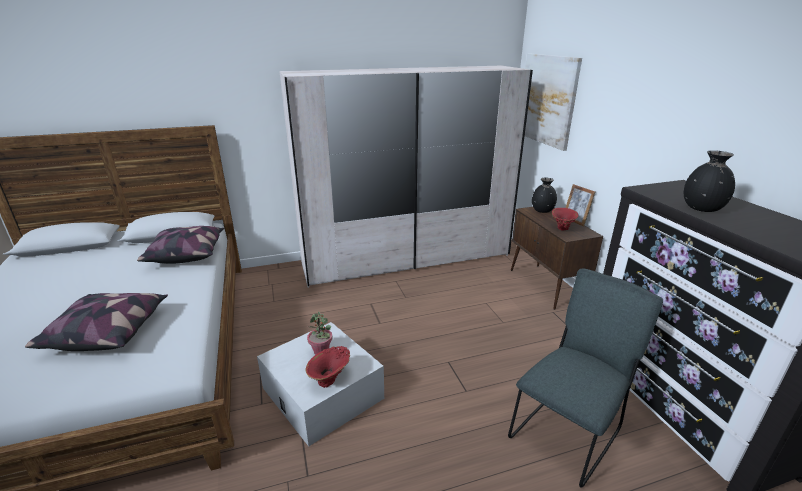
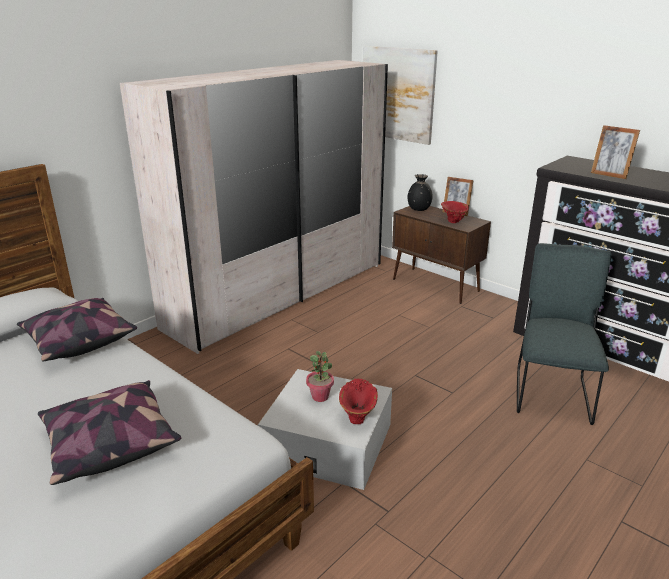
camera: 30 degrees left, 0 degrees up
(702, 209) = (609, 175): black vase -> picture frame

